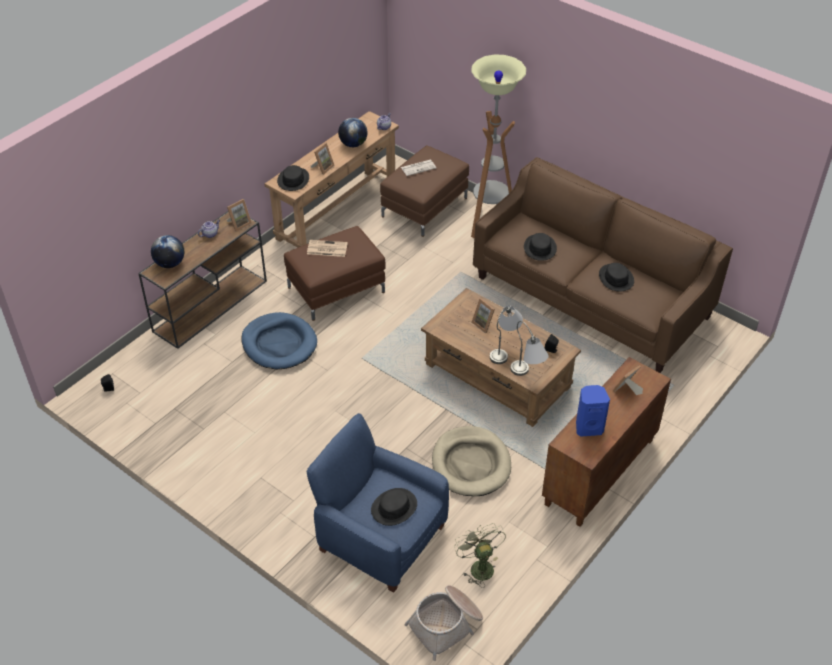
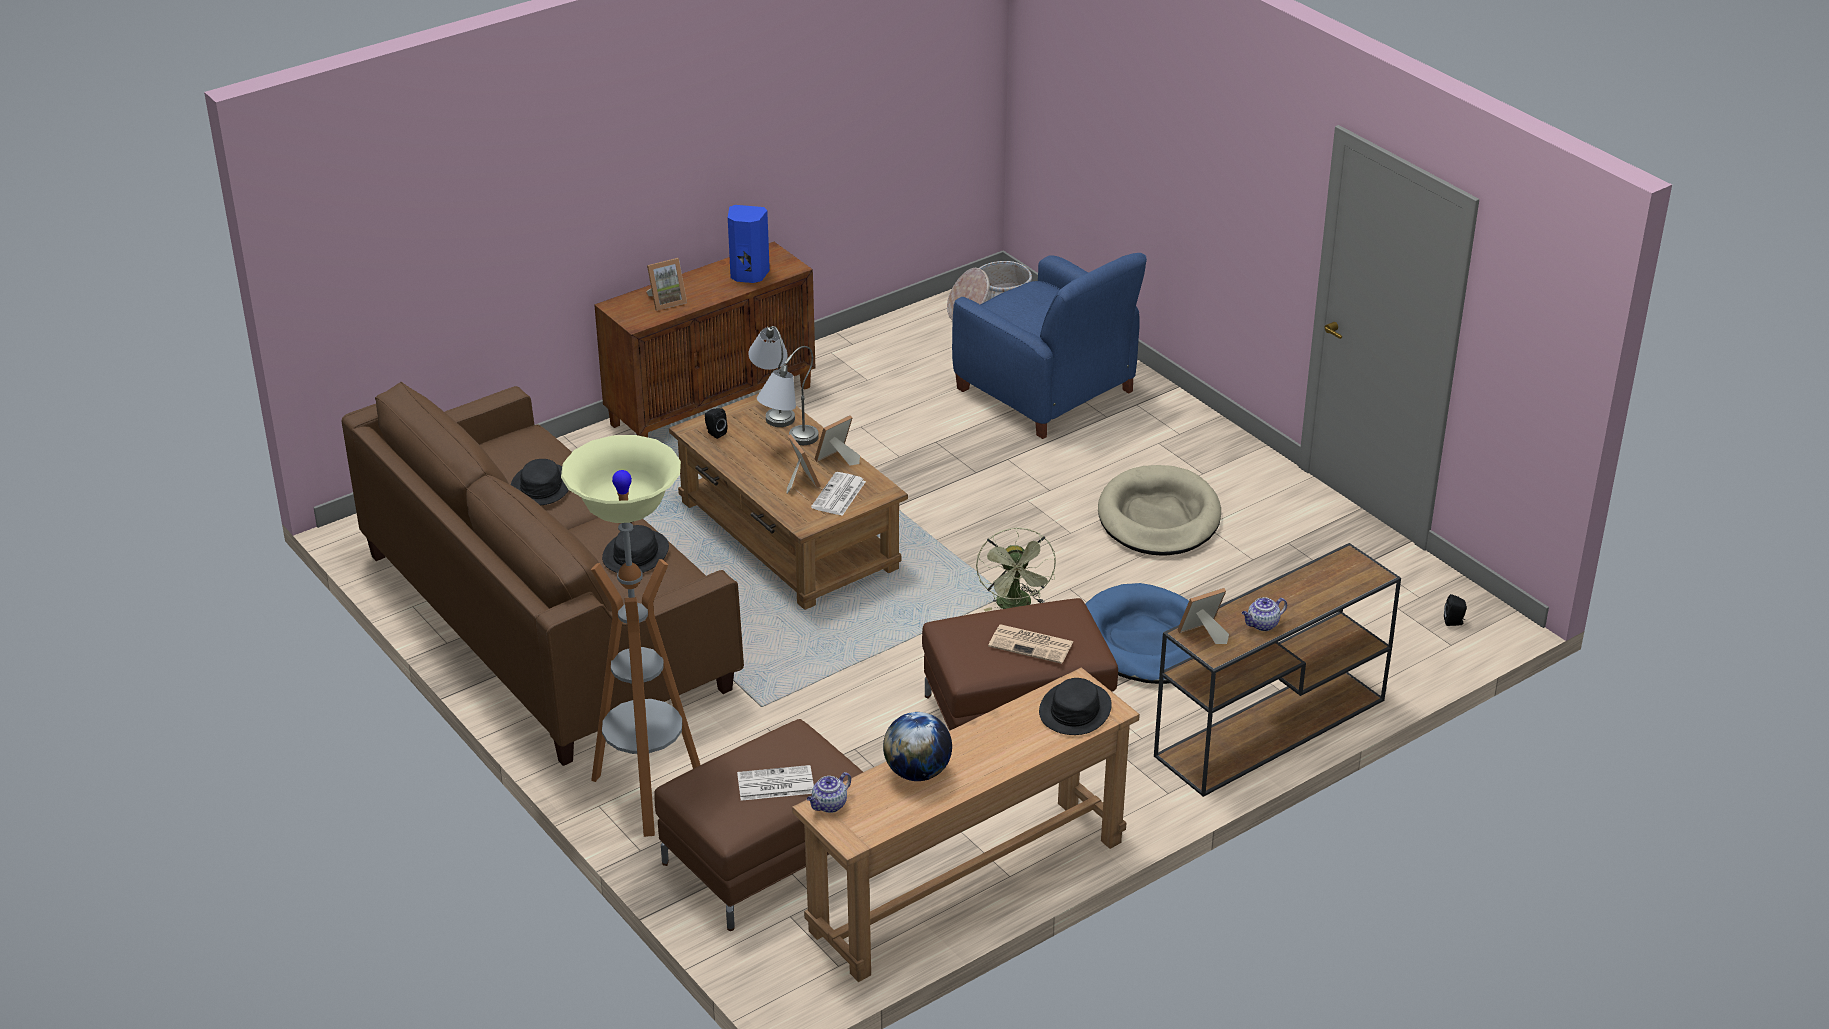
camera: 165 degrees left, 10 degrees down
(170, 264) = (1341, 583): globe -> none
(323, 167) = (1003, 727): picture frame -> picture frame (837, 460)
(394, 507) = (1033, 303): black hat -> none
(458, 319) = (839, 495): none -> newspaper
(471, 464) = (888, 441): beige dog bed -> beige dog bed (1158, 517)
(479, 566) = (929, 349): green fan -> green fan (1016, 606)

